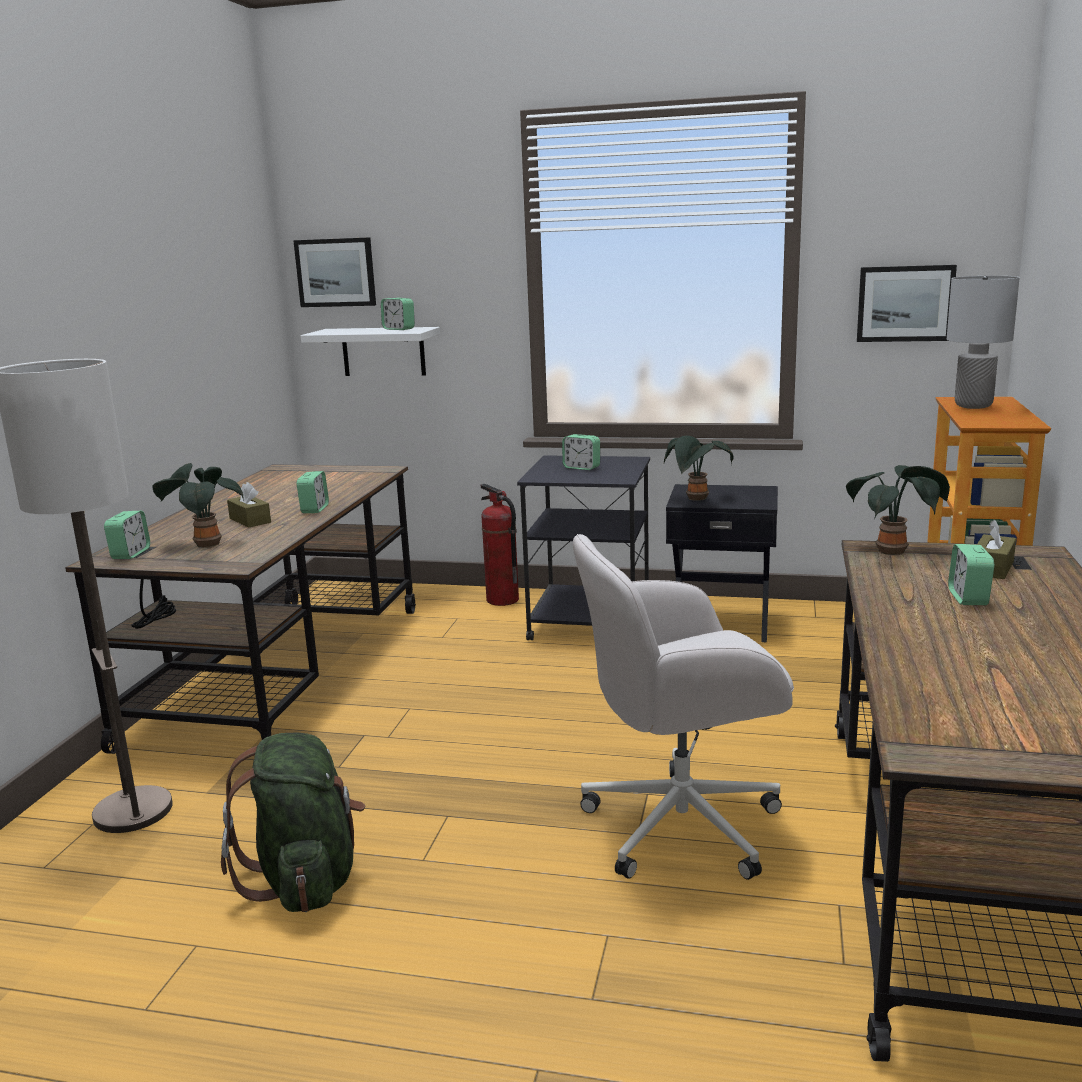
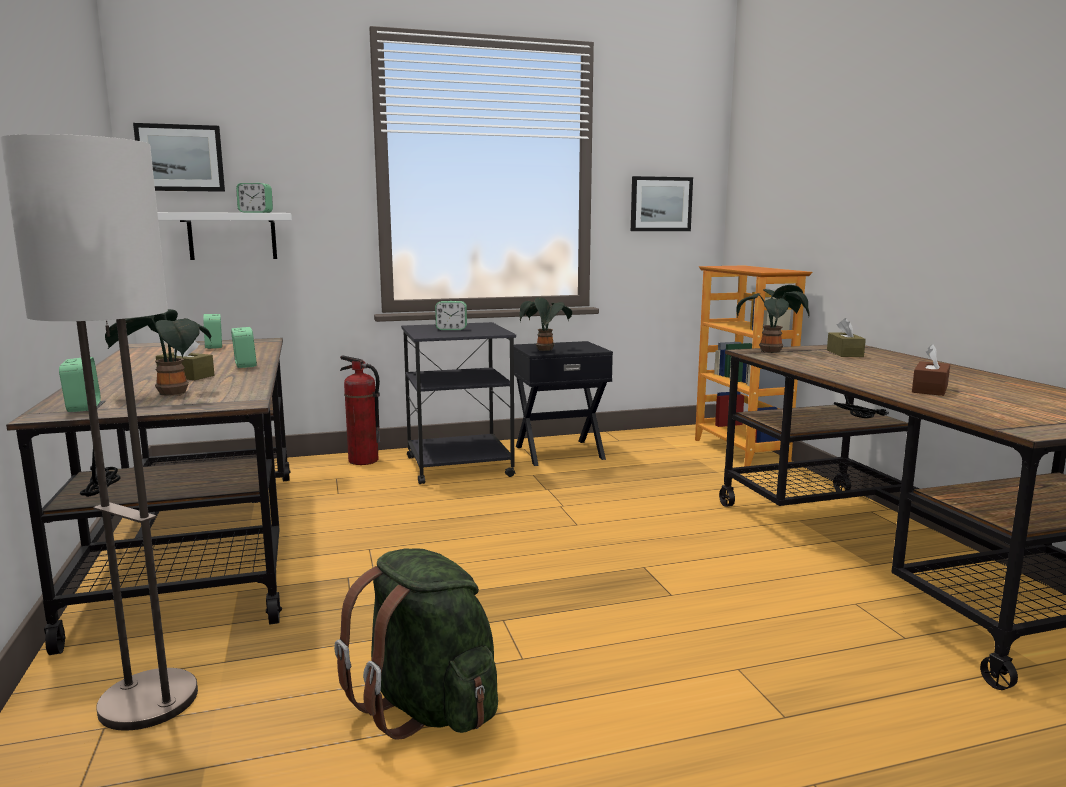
camera: 30 degrees left, 5 degrees down
(681, 826) = (695, 582): white office chair -> none
(958, 656) = (930, 389): none -> brown tissue box
(968, 598) = (866, 366): alarm clock -> alarm clock (214, 346)
(972, 407) = (737, 268): grey table lamp -> none

